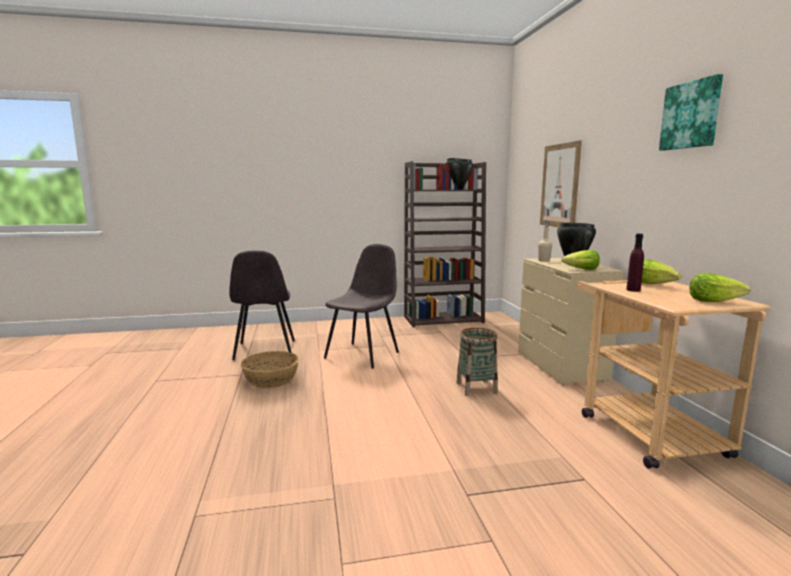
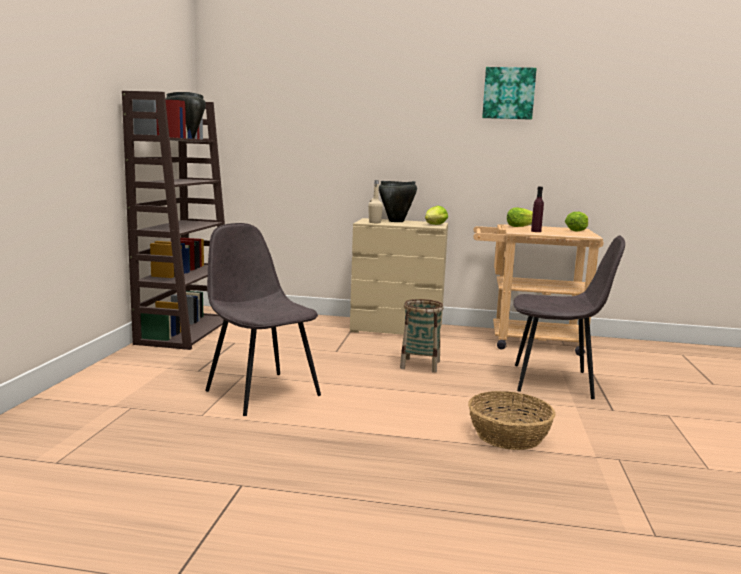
camera: 70 degrees left, 0 degrees up
(265, 351) = (141, 455): grey chair -> grey chair (555, 382)
(271, 379) = (292, 461): basket -> basket (508, 435)
(560, 186) = (328, 140): picture -> none

